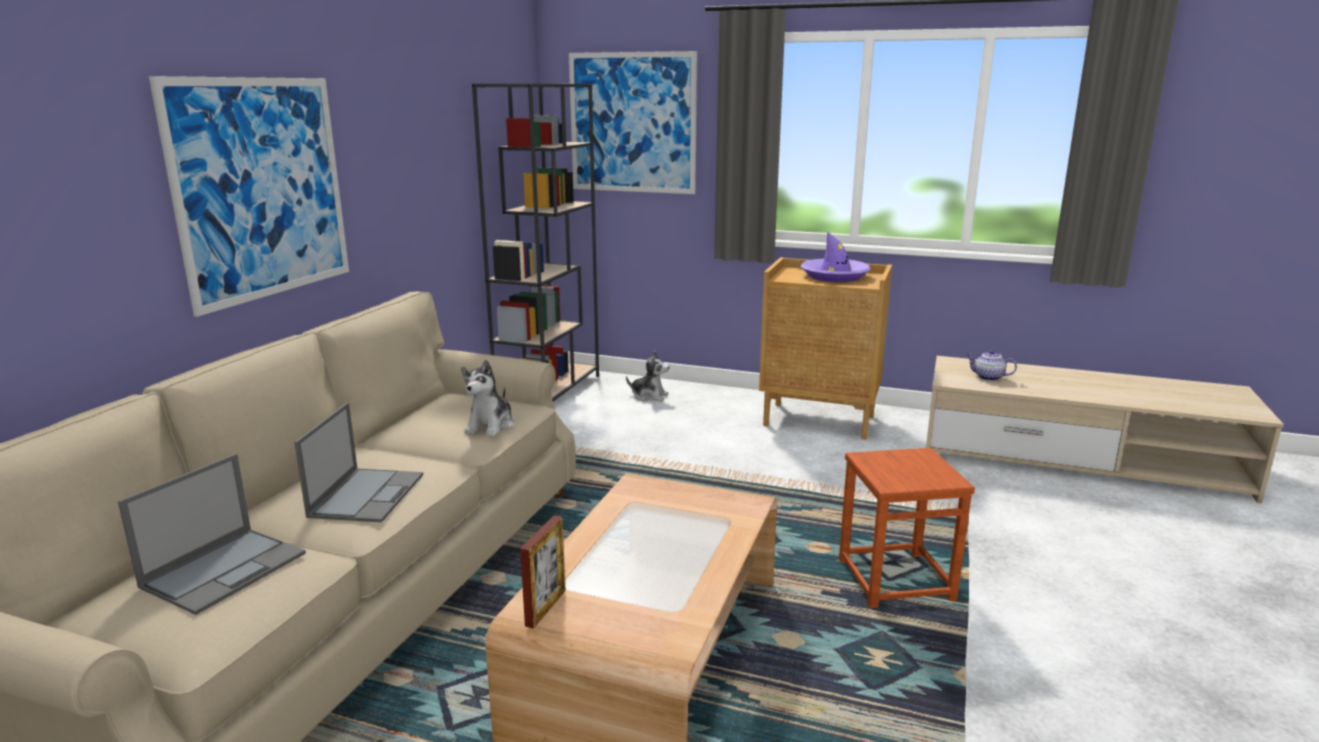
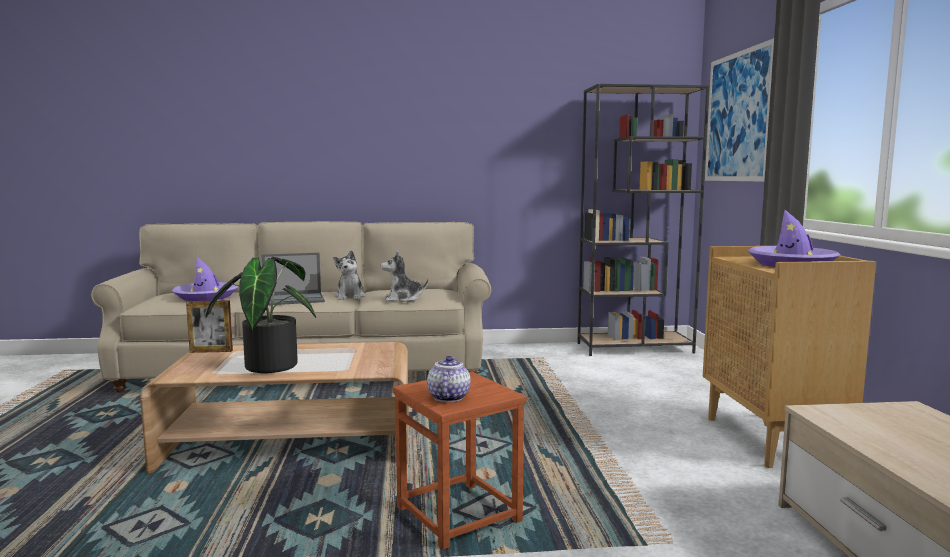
camera: 65 degrees right, 10 degrees down
(226, 569) = (206, 297): laptop -> purple hat
(262, 188) = (375, 145): picture -> none
(649, 396) = (688, 373): plush toy -> plush toy (350, 296)
(669, 567) = (267, 365): none -> potted plant
(988, 377) = (890, 430): teapot -> teapot (448, 397)

